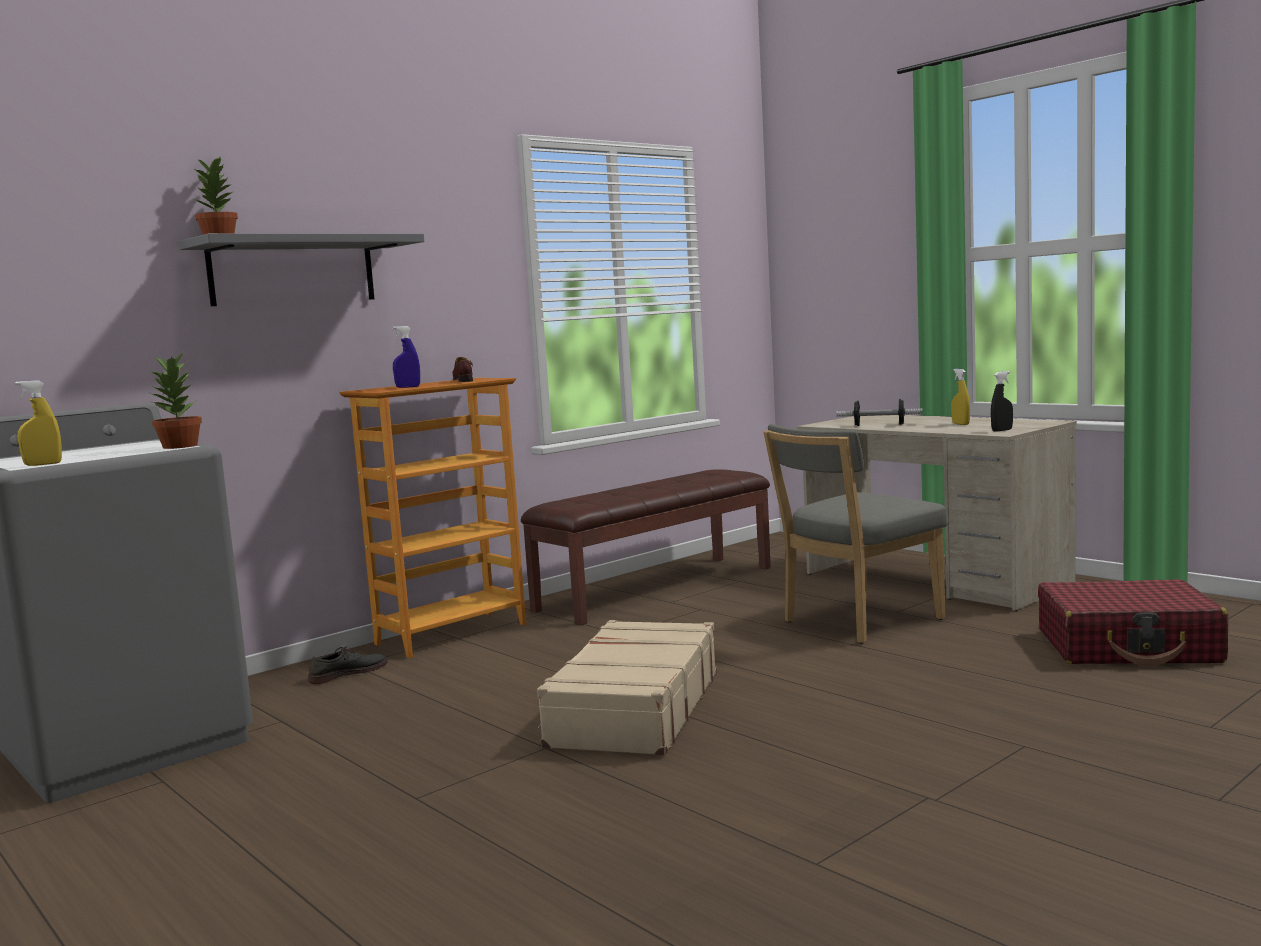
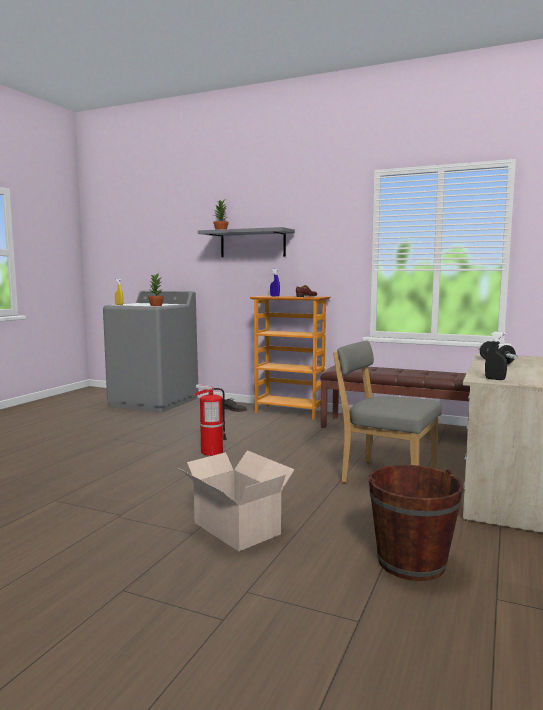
camera: 65 degrees right, 0 degrees up
(633, 709) = (211, 452): beige suitcase -> fire extinguisher
(960, 424) = (523, 372): yellow spray bottle -> none
(1008, 717) = (235, 527): none -> cardboard box
(1128, 647) = (411, 562): red suitcase -> brown bucket

